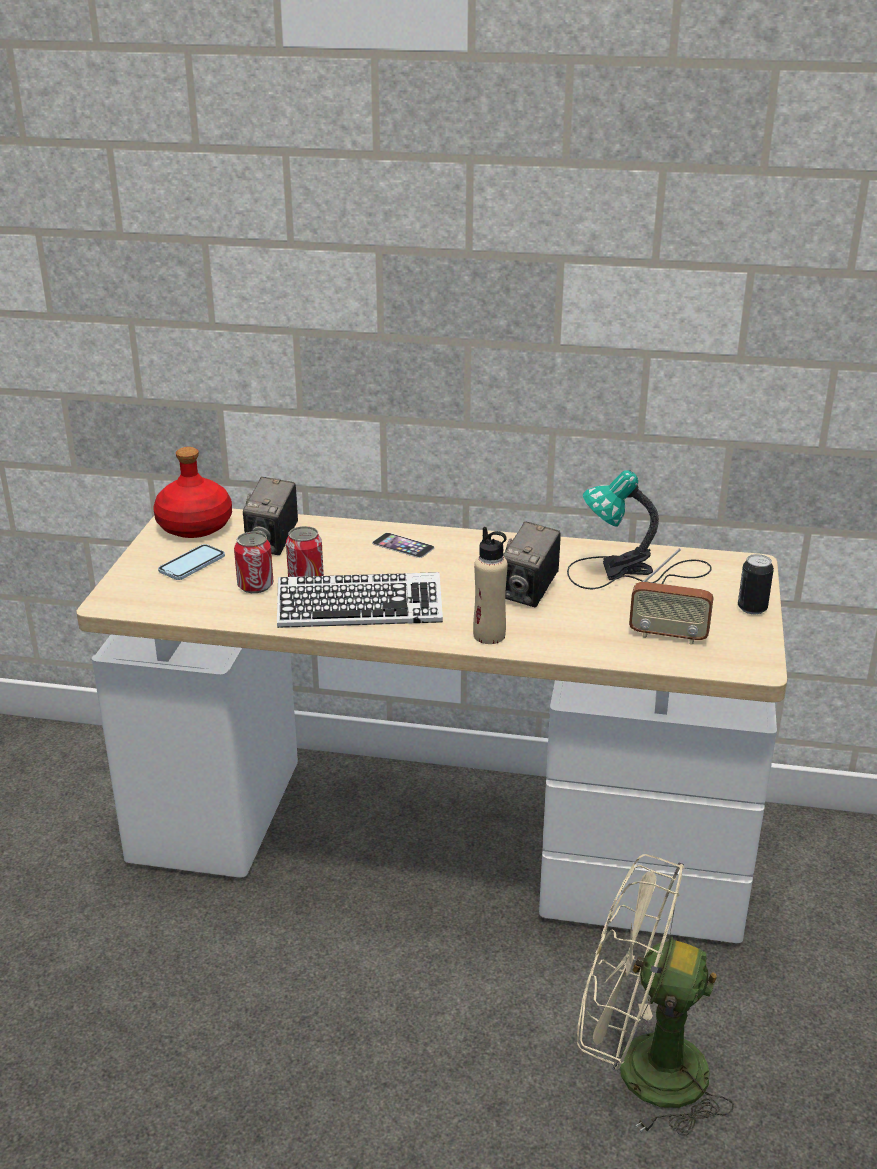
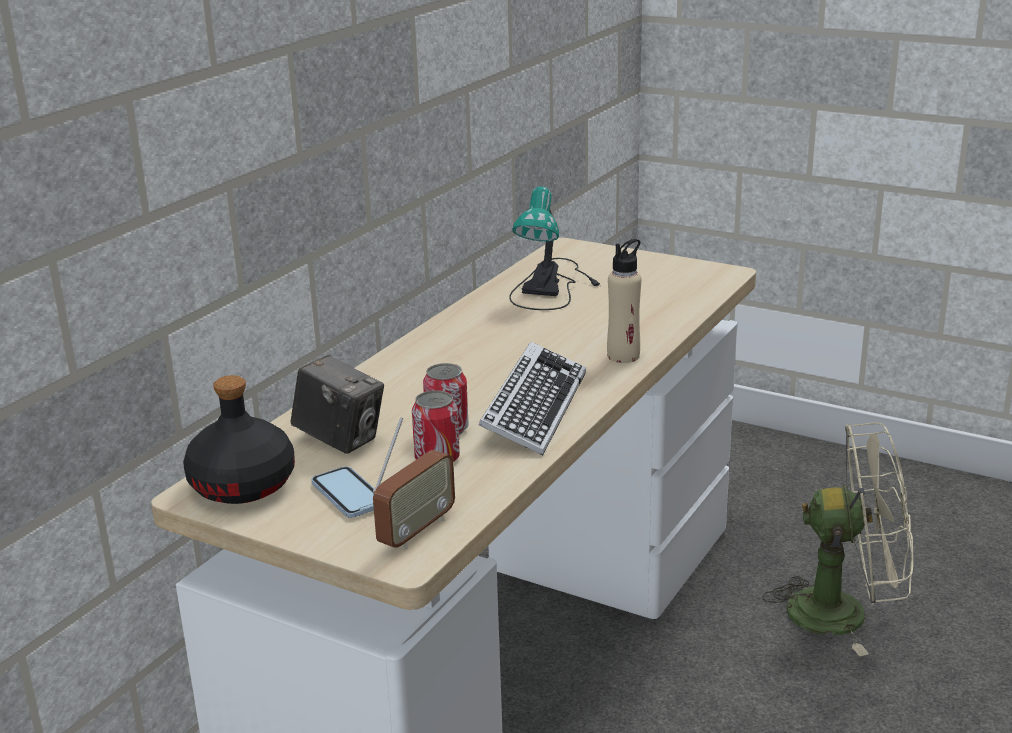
camera: 70 degrees left, 5 degrees down
(196, 526) = (243, 484): red bottle -> black bottle
(403, 545) = (411, 371): phone -> none
(529, 593) = (556, 329): camera -> none
(640, 1069) = (844, 612): beige fan -> beige fan turned 120 degrees counterclockwise
(668, 636) = (665, 291): radio -> radio (416, 531)
(752, 608) = (638, 258): can -> none

